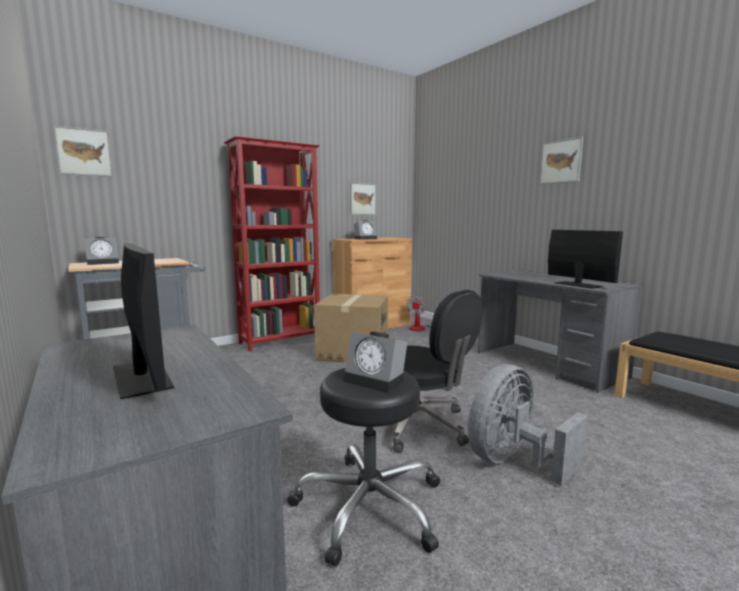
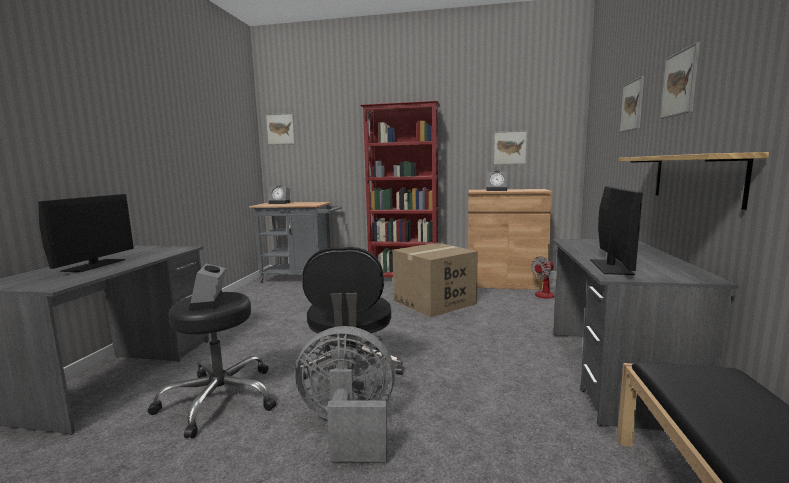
camera: 45 degrees right, 0 degrees up
(495, 172) = (632, 105): none -> picture
(587, 224) = (695, 178): none -> shelf

